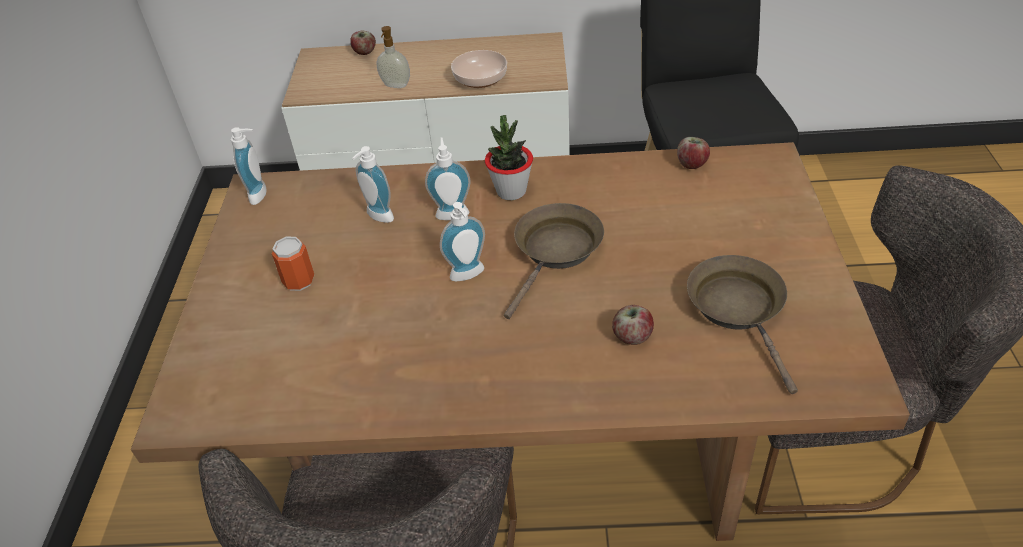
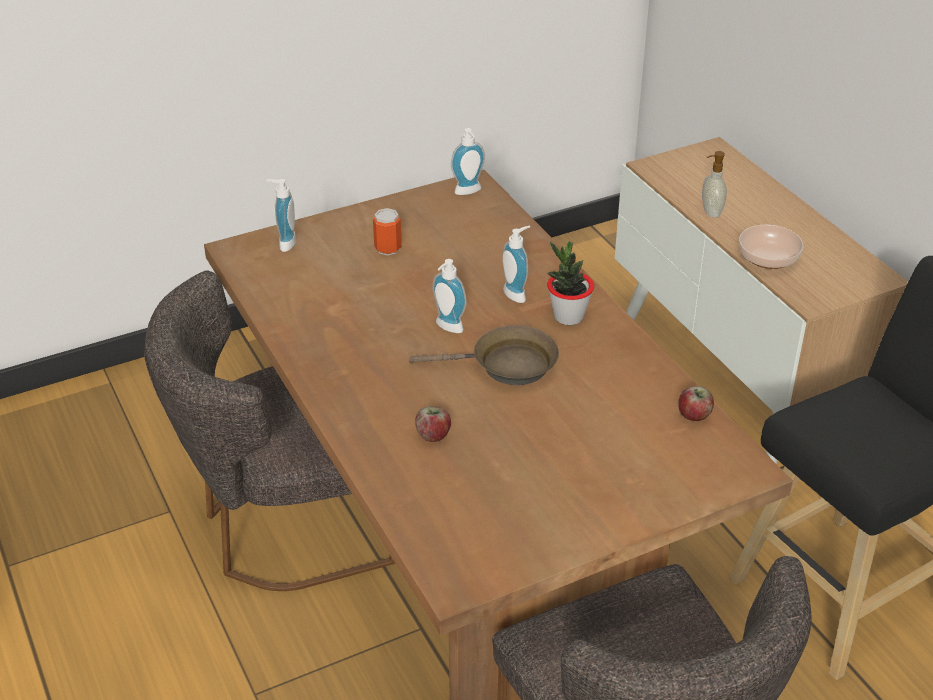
camera: 60 degrees right, 5 degrees down
(365, 52) = (746, 174): apple -> none
(377, 217) = (483, 258): soap dispenser -> soap dispenser (284, 243)
(739, 310) = (504, 491): brown frying pan -> none

